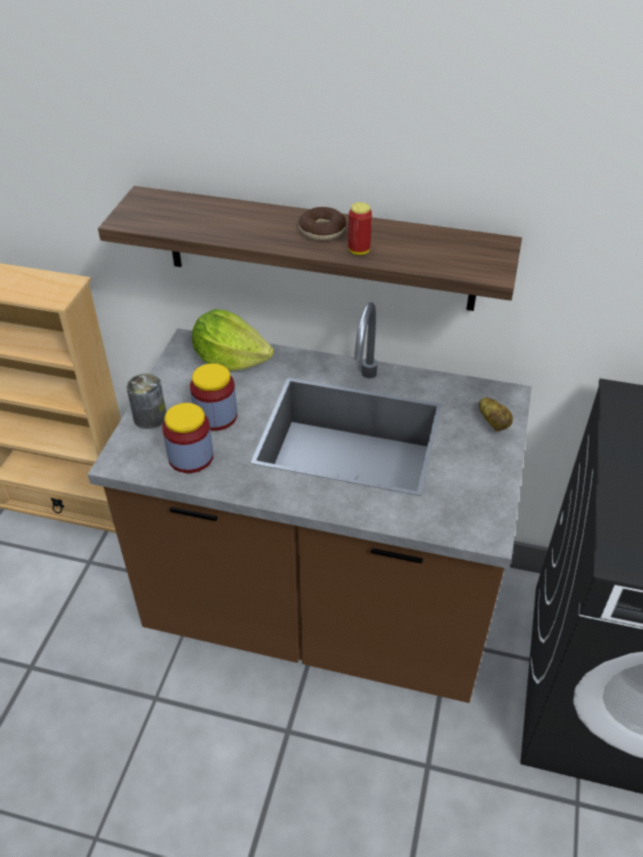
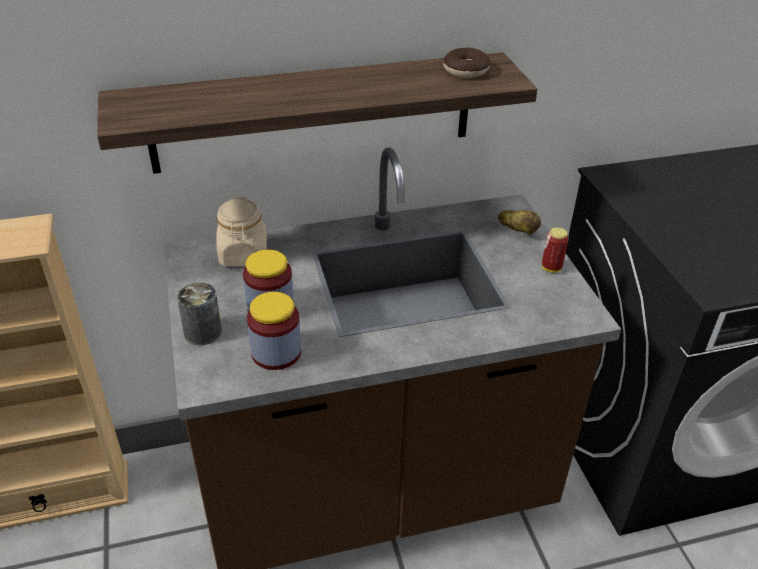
camera: 30 degrees left, 5 degrees down
(230, 360) = (243, 255): lettuce -> beige jar
(322, 231) = (333, 85): donut -> donut (466, 70)
(358, 251) = (383, 92): can -> can (551, 268)

